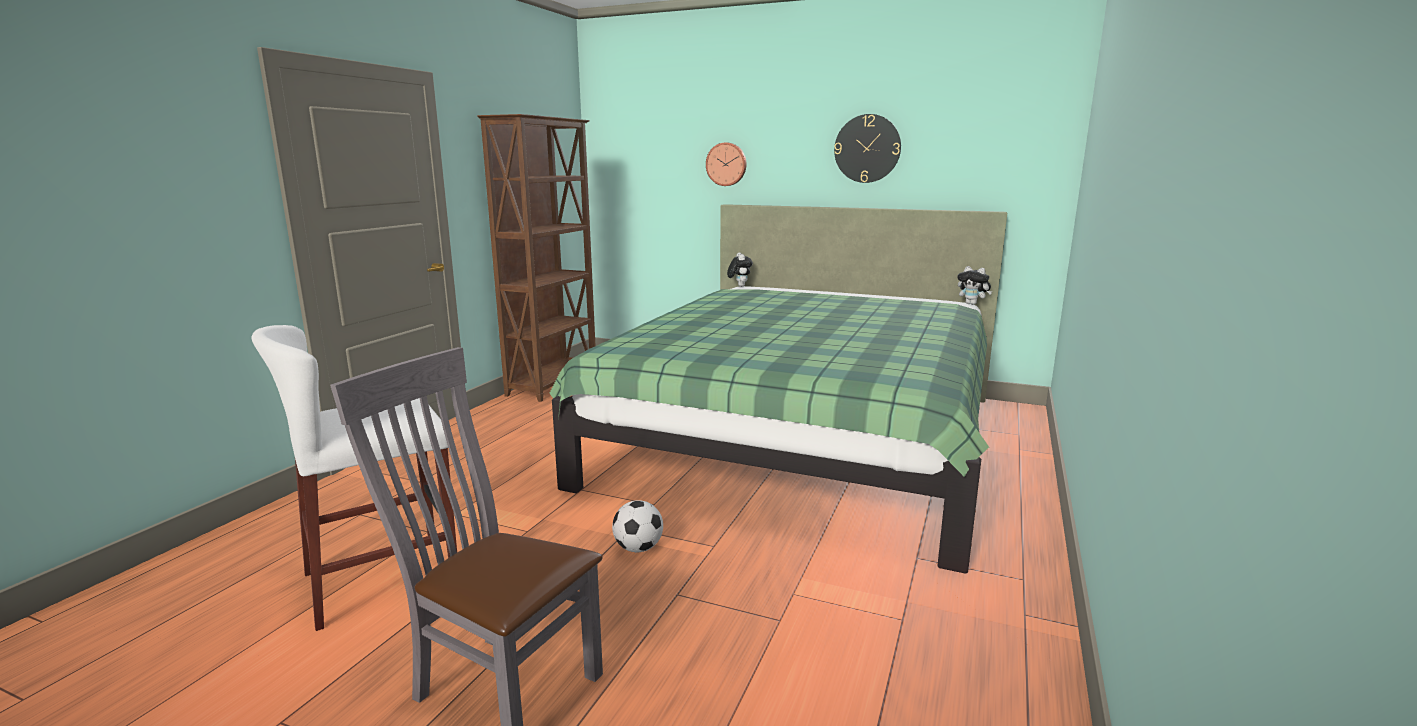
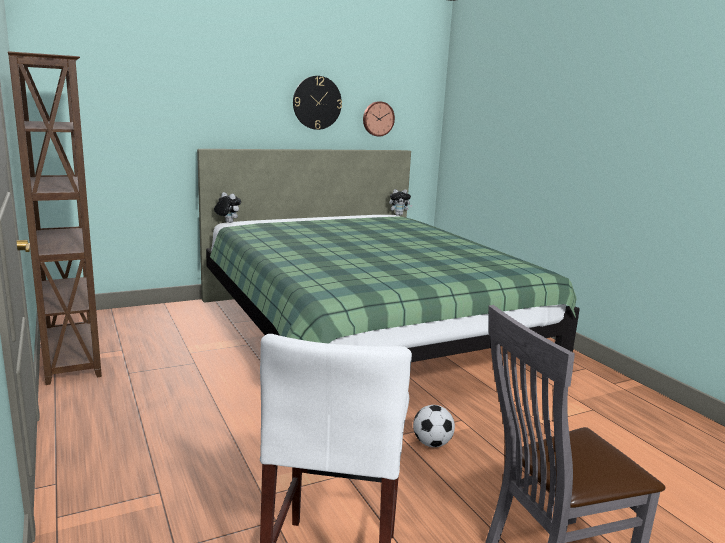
camera: 50 degrees left, 0 degrees up
(726, 164) = (196, 111): wall clock -> wall clock (378, 118)

